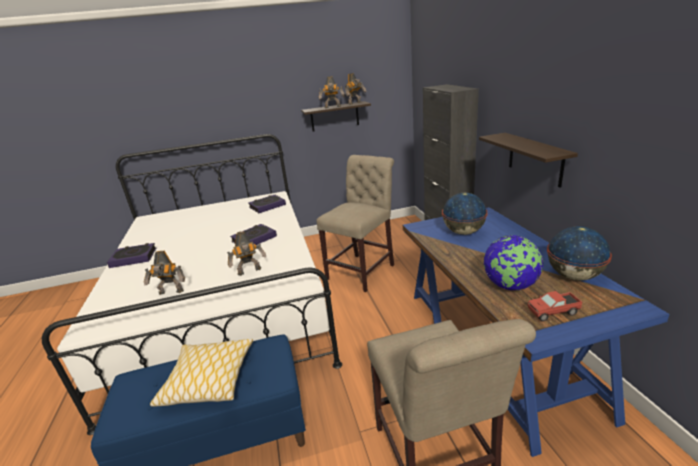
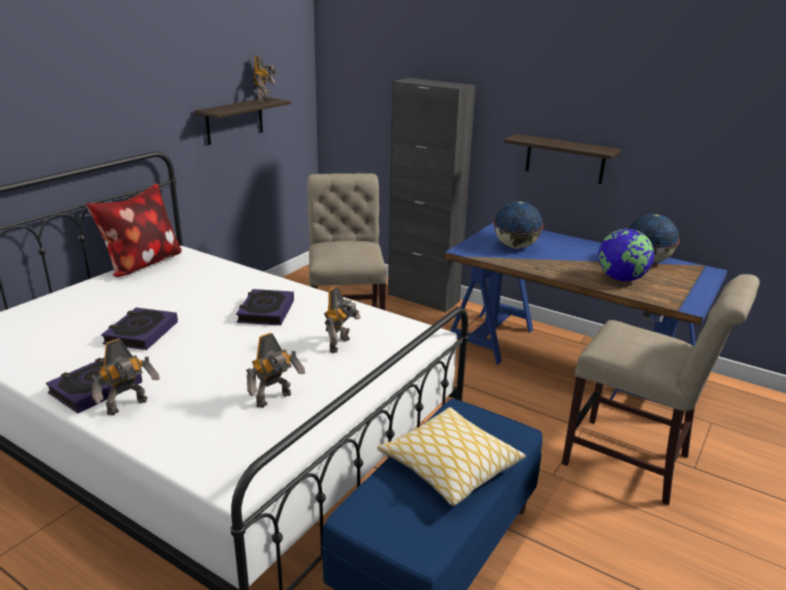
camera: 45 degrees left, 0 degrees up
(252, 198) = (142, 264): none -> pillow
(267, 206) = (195, 269): book -> book (141, 333)
(333, 107) = (245, 106): toy robot -> toy robot (129, 407)
(553, 312) = (674, 288): toy truck -> none

